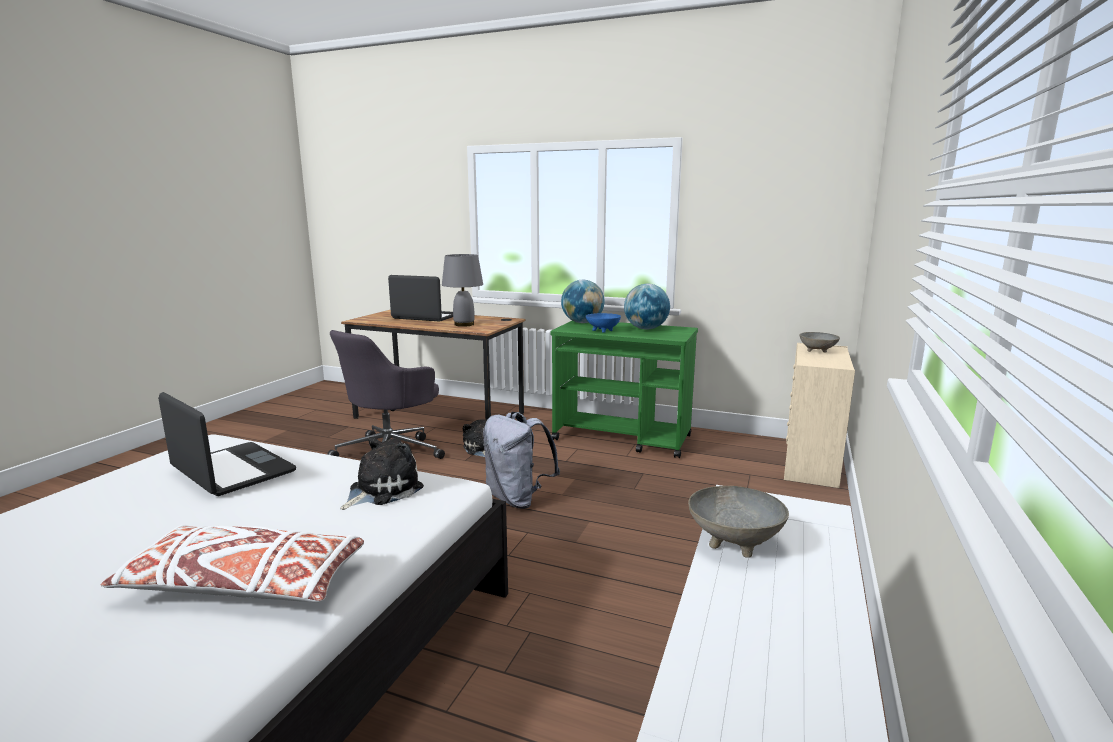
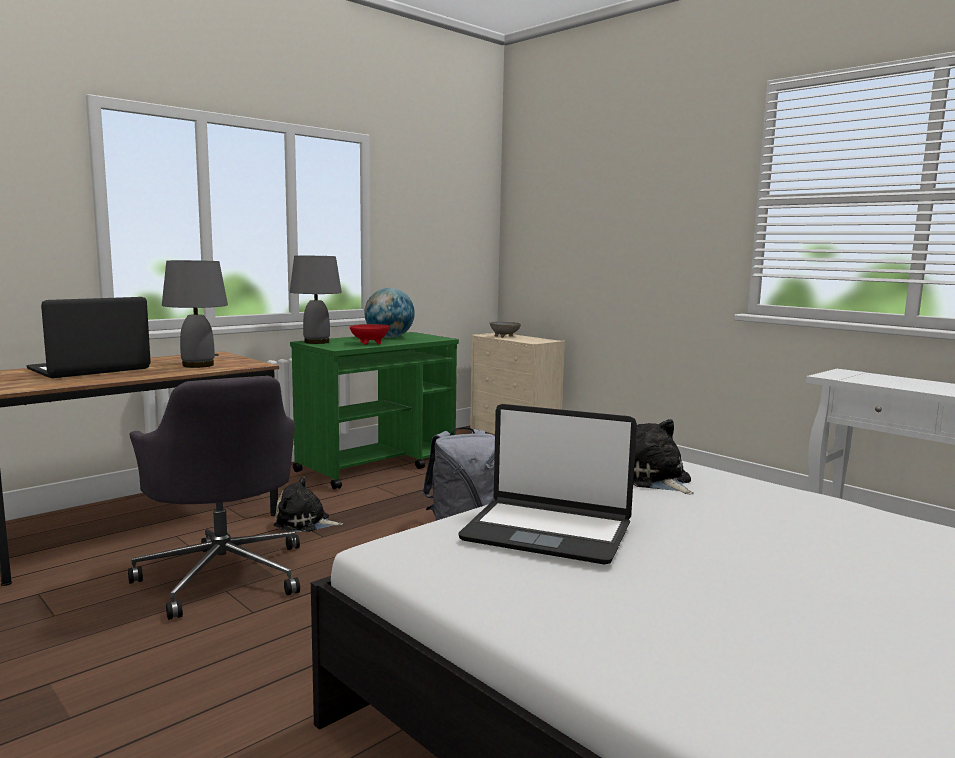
camera: 65 degrees left, 5 degrees down
(232, 471) = (547, 532): laptop -> laptop turned 135 degrees counterclockwise
(246, 585) = (839, 530): white pillow -> none
(582, 322) = (317, 342): globe -> grey table lamp
(603, 330) = (370, 343): blue bowl -> red bowl
(736, 541) = (884, 383): grey bowl -> none

